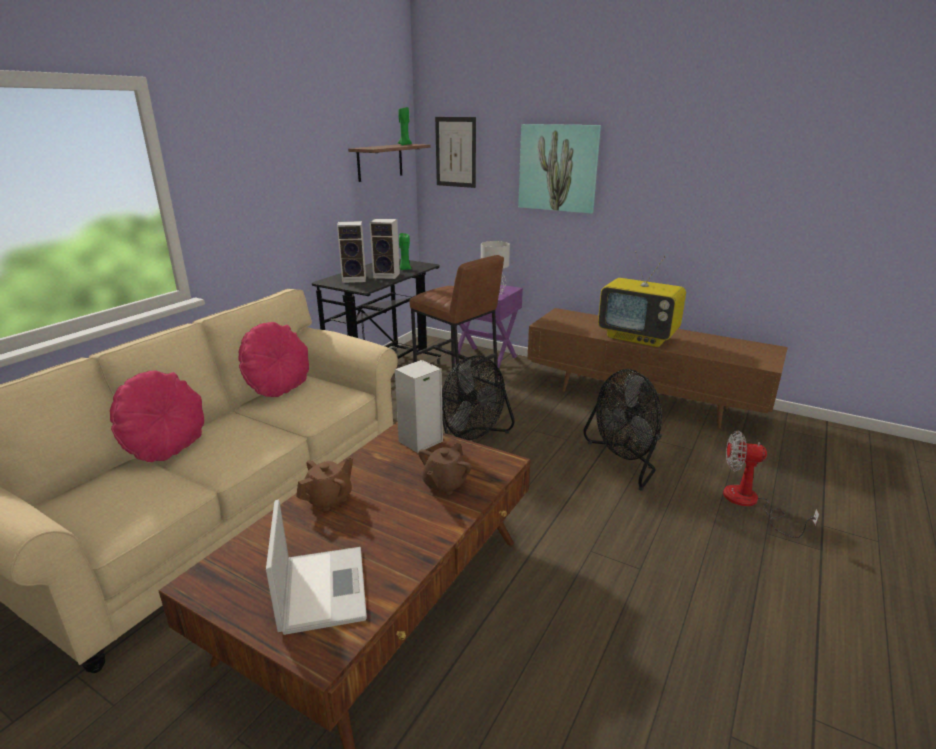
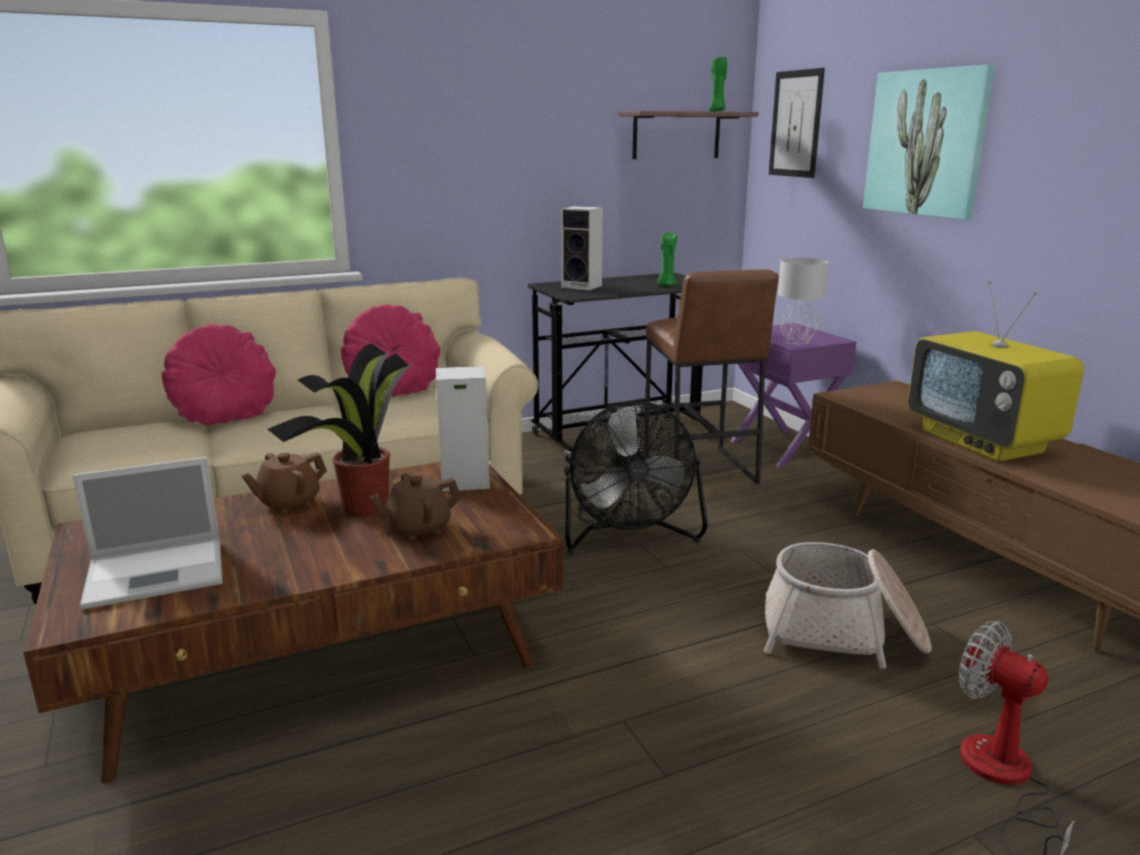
camera: 35 degrees right, 5 degrees down
(322, 587) = (159, 572): laptop -> laptop turned 45 degrees clockwise
(329, 499) = (288, 503): brown teapot -> brown teapot turned 150 degrees clockwise
(387, 275) = (630, 288): speaker -> none
(387, 483) = (363, 508): none -> potted plant
(626, 459) = (842, 633): black fan -> basket

